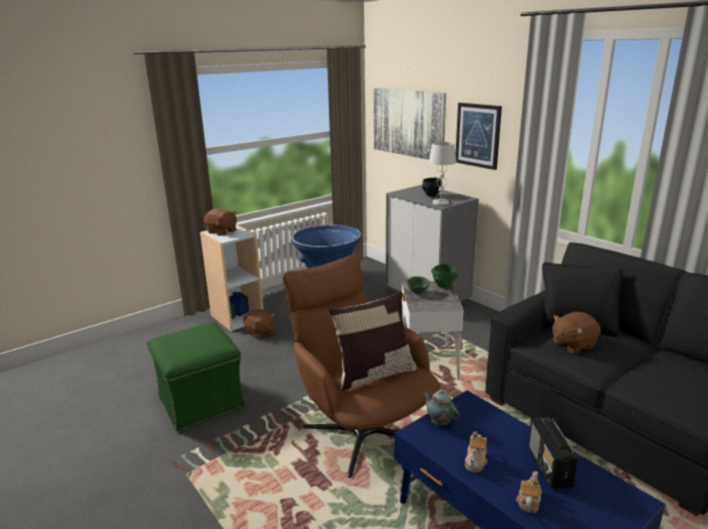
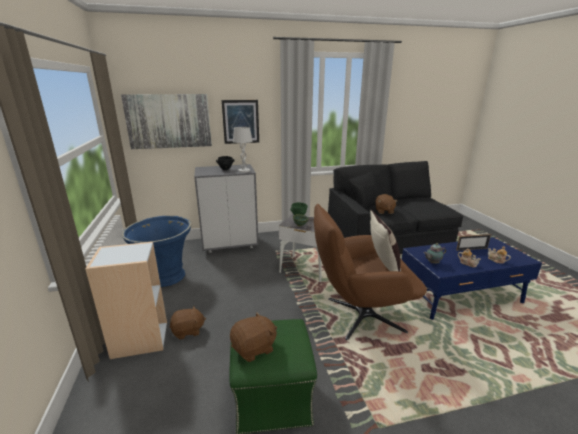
camera: 65 degrees left, 0 degrees up
(222, 232) = (112, 256): brown plush toy -> brown plush toy (254, 348)
(549, 467) = (471, 249): radio -> picture frame

